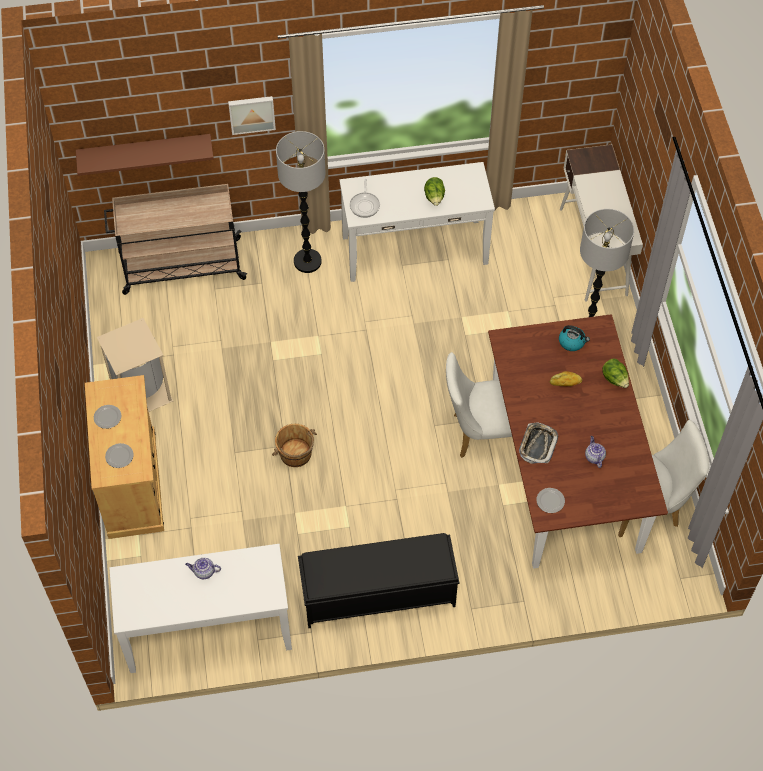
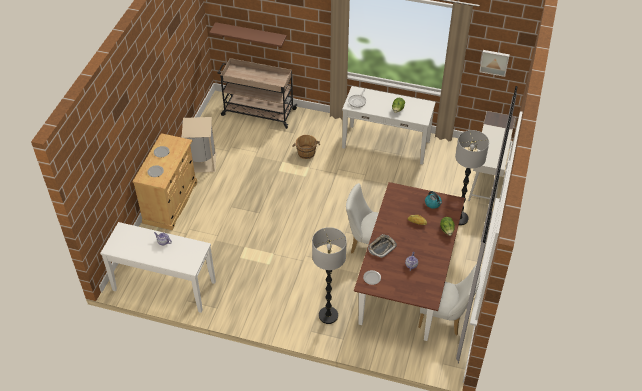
camera: 25 degrees right, 10 degrees down
(251, 113) = (310, 29): picture -> picture (494, 62)
(296, 454) = (262, 219): brown bucket -> brown bucket (306, 153)
(307, 261) = (324, 131): floor lamp -> floor lamp (328, 315)
(377, 595) = (263, 303): black bench -> none

